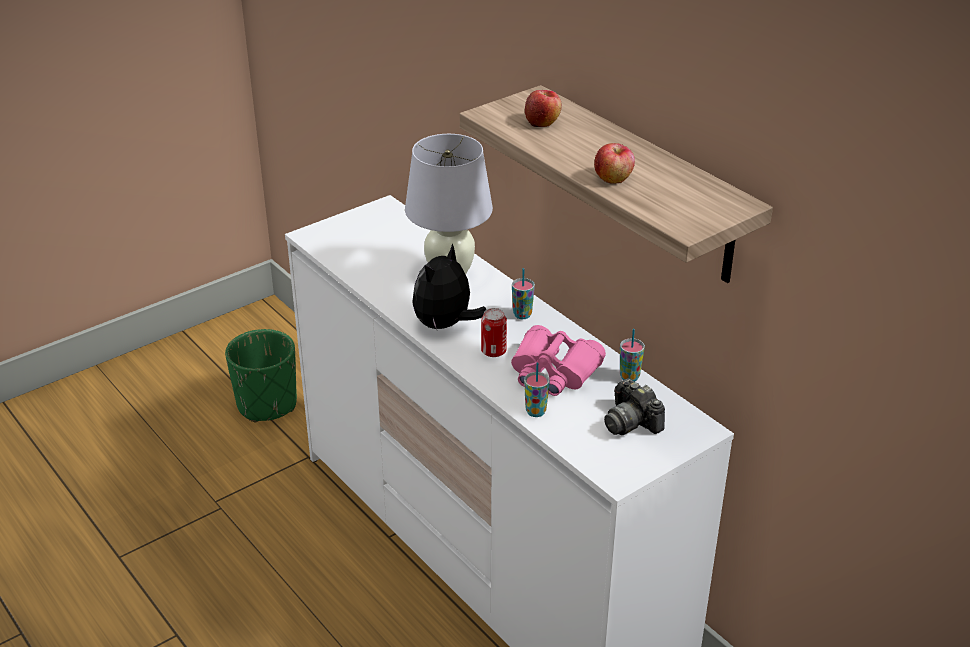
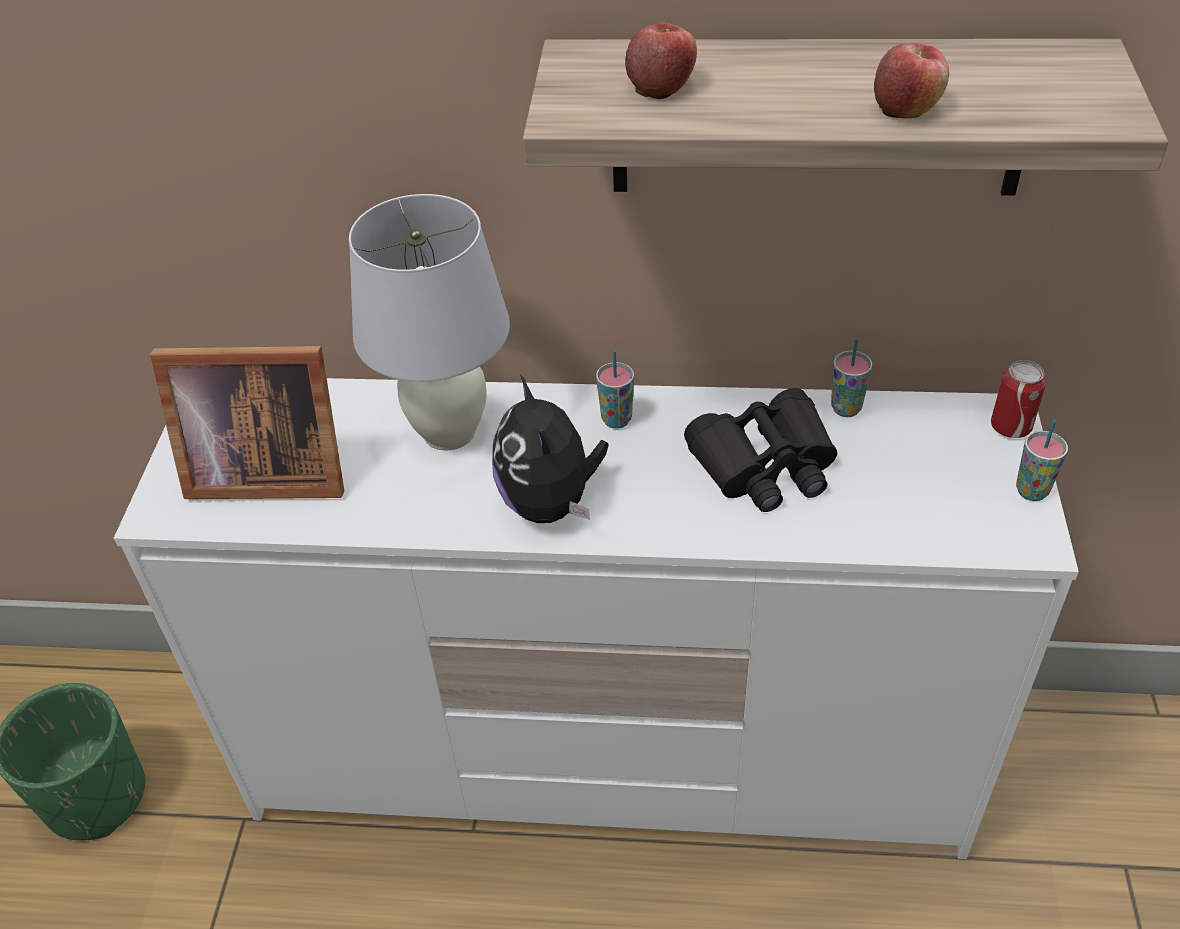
camera: 45 degrees left, 10 degrees up
(364, 245) = (264, 471): none -> picture frame
(493, 351) = (662, 493): can -> can (1010, 427)
(535, 412) = (830, 533): cup -> cup (1031, 491)
(553, 371) = (765, 465): pink binoculars -> black binoculars
(631, 422) = (935, 462): camera -> none

